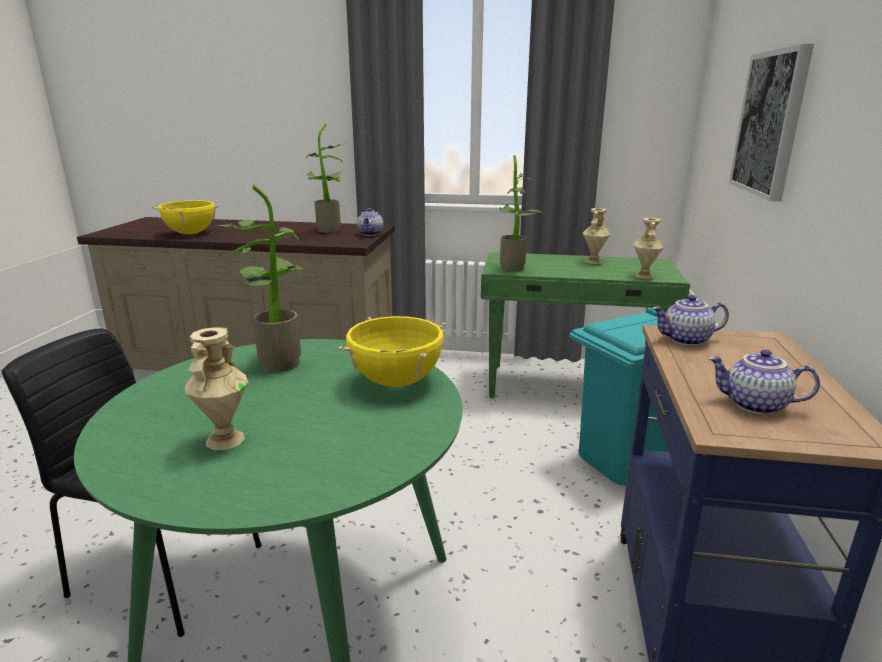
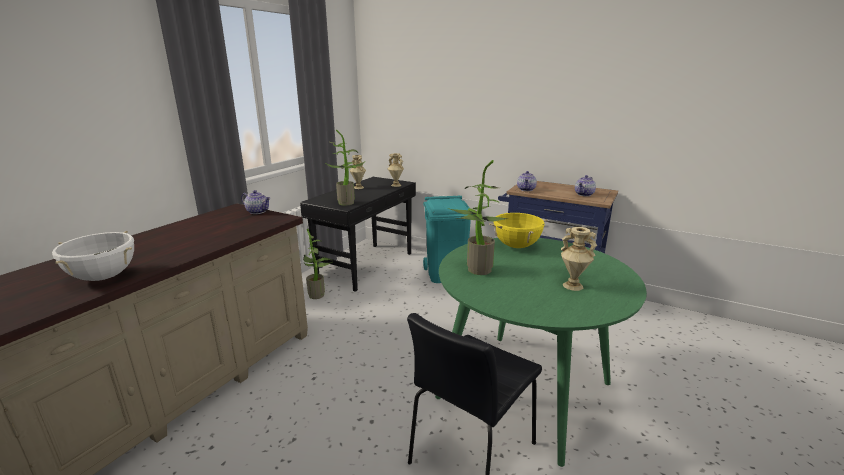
camera: 70 degrees left, 0 degrees up
(191, 233) = (104, 277): yellow cooking pot -> white cooking pot
(330, 231) = (219, 222): potted plant -> potted plant (319, 295)
(570, 386) = (366, 266): green console table -> black console table
(770, 123) = (468, 100): picture -> none

